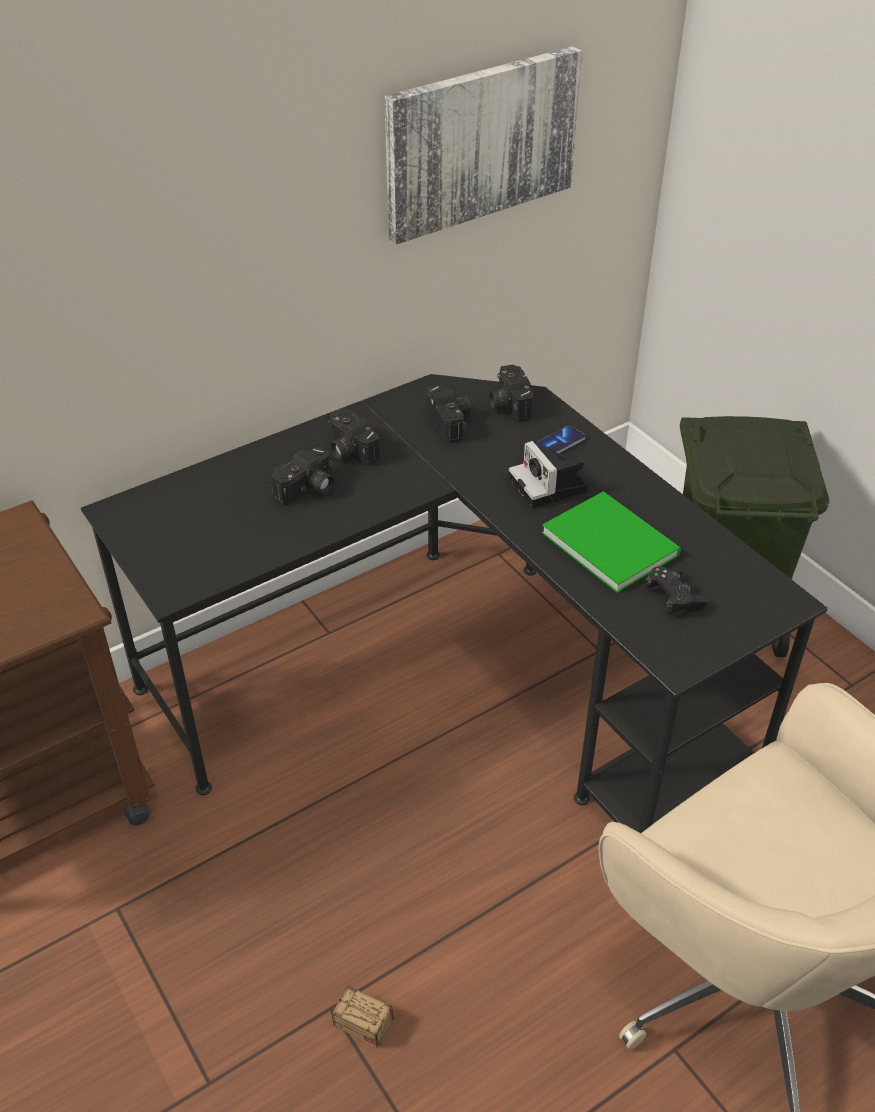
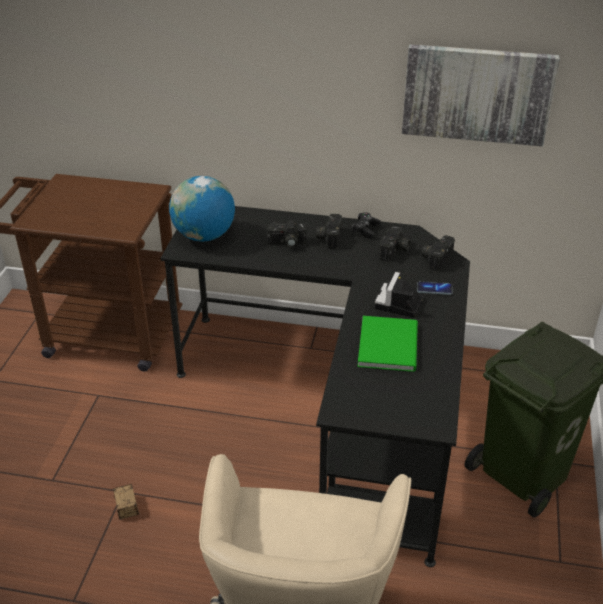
camera: 45 degrees right, 5 degrees down
(176, 547) = (204, 236): none -> globe
(674, 598) = (381, 386): black game controller -> black game controller (365, 230)

